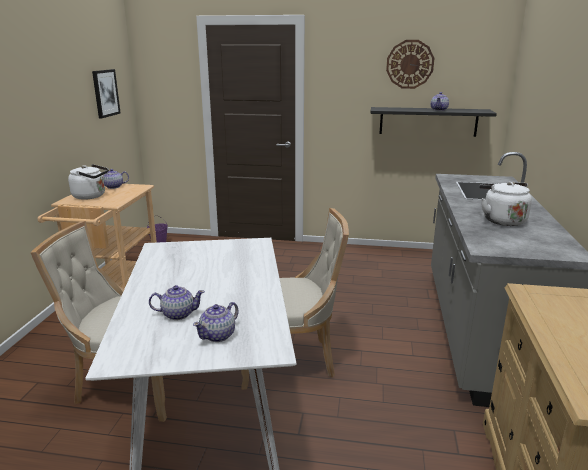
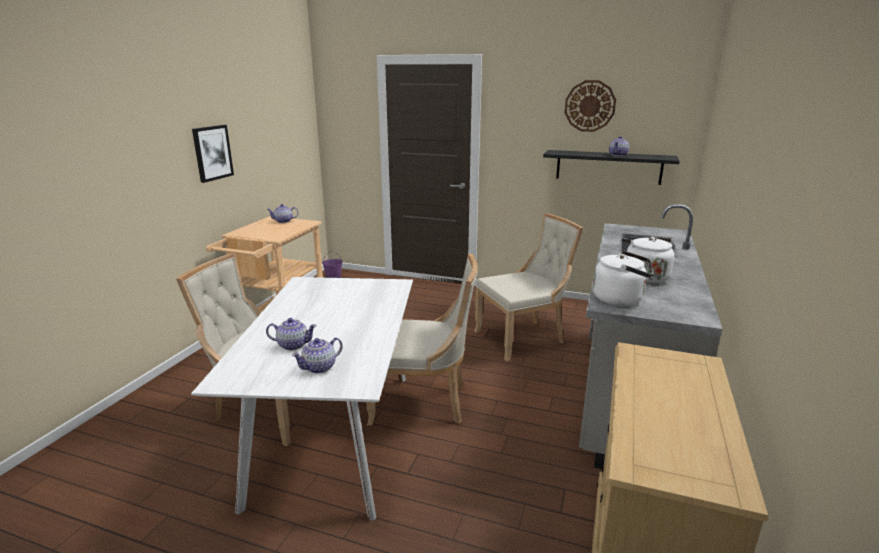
camera: 10 degrees right, 0 degrees up
(91, 196) = (259, 229): white kettle -> white kettle (620, 299)
(105, 93) = (285, 130): picture -> picture (212, 153)
(365, 288) = (523, 338): none -> beige chair

